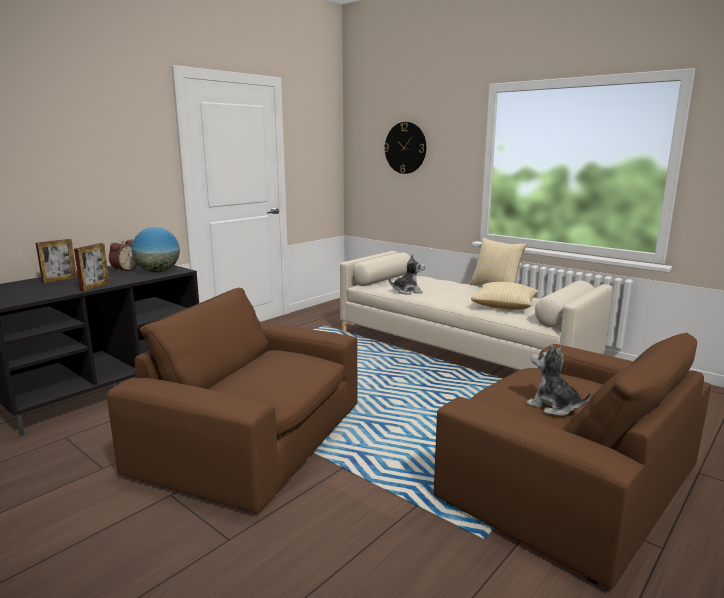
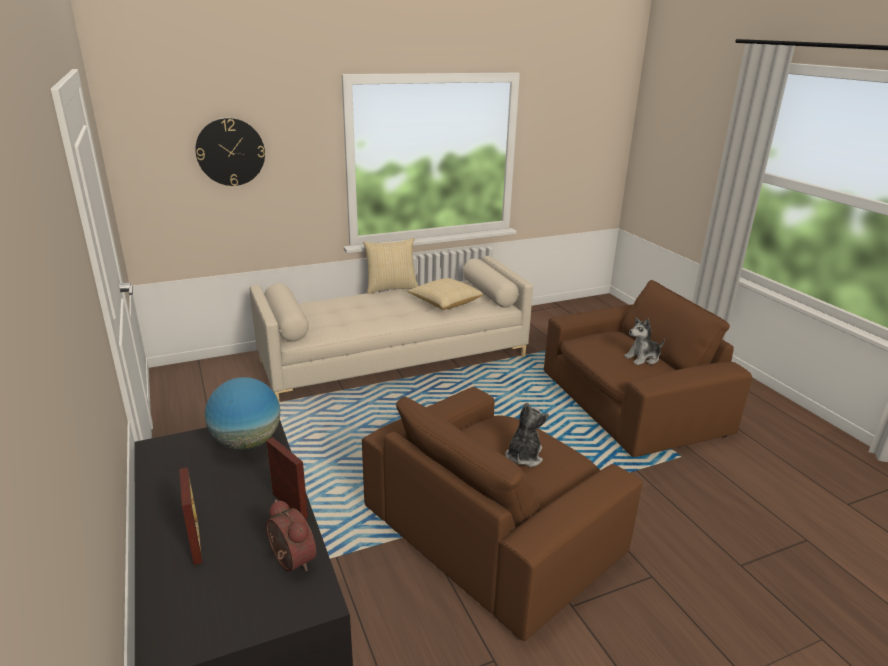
camera: 65 degrees left, 10 degrees up
(124, 270) = (193, 472): alarm clock -> alarm clock (289, 561)
(407, 291) = (353, 325): plush toy -> plush toy (523, 456)

